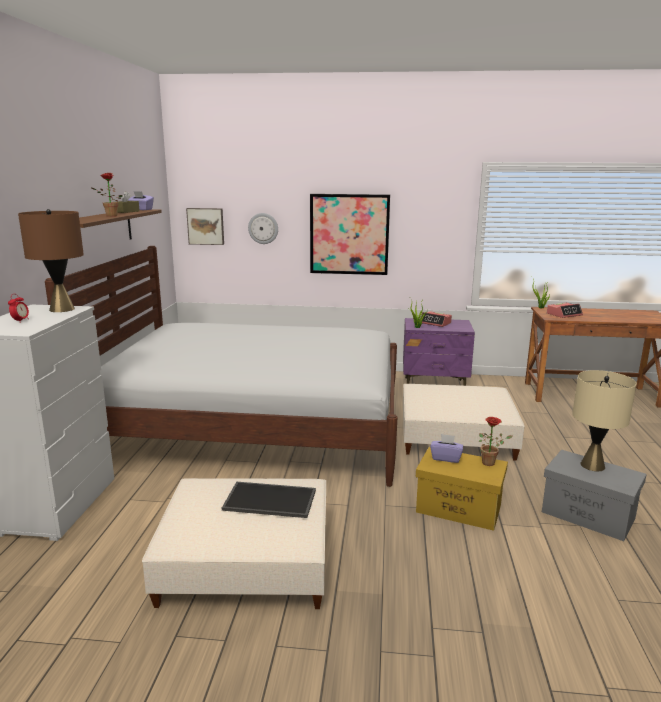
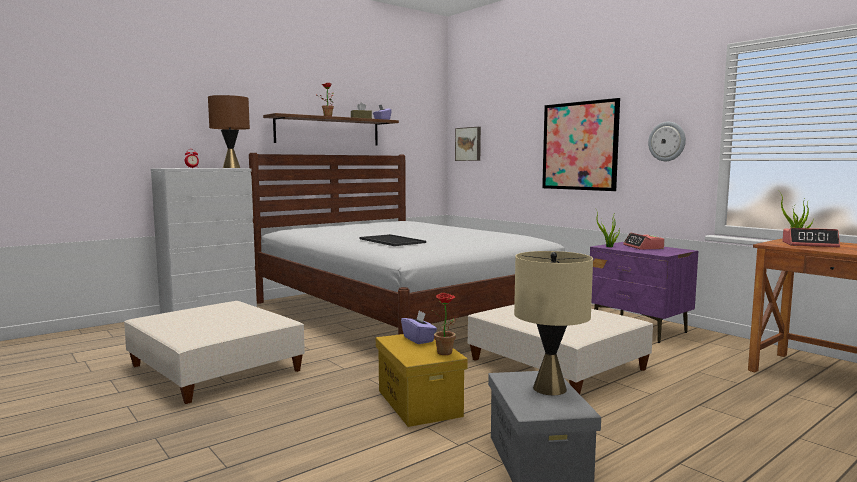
camera: 45 degrees right, 10 degrees down
(263, 228) = (508, 143): wall clock -> wall clock (667, 141)
(268, 501) = (238, 319): tray -> tray (390, 241)

